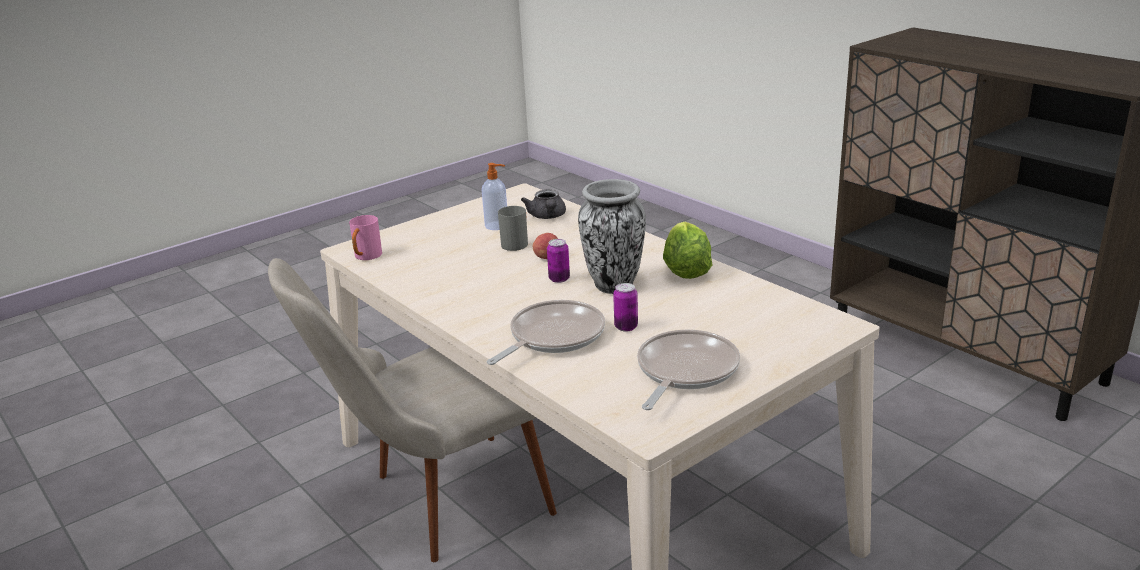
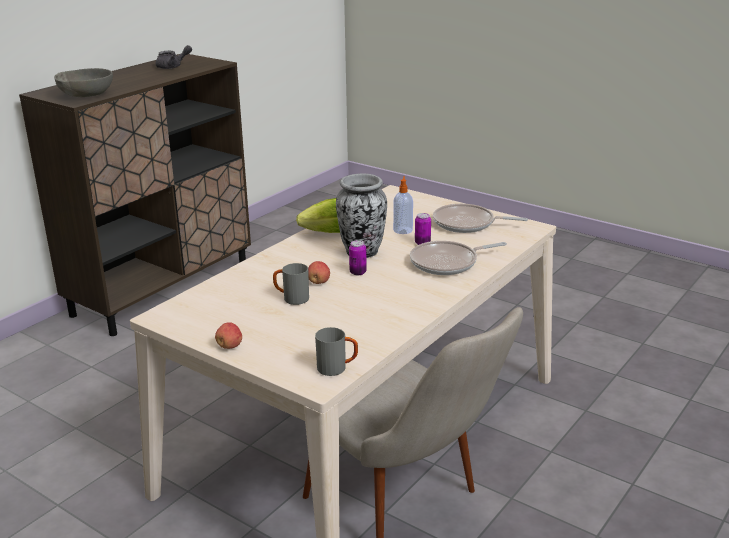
camera: 105 degrees left, 0 degrees up
(366, 257) = (337, 368): pink mug -> grey mug
(444, 217) = (230, 346): none -> apple
(497, 226) = (251, 314): soap dispenser -> soap dispenser (403, 230)
(547, 217) = (228, 294): grey teapot -> grey teapot (173, 67)
(553, 337) = (447, 263): frying pan -> frying pan turned 45 degrees counterclockwise
(904, 46) = (87, 95): none -> grey bowl

